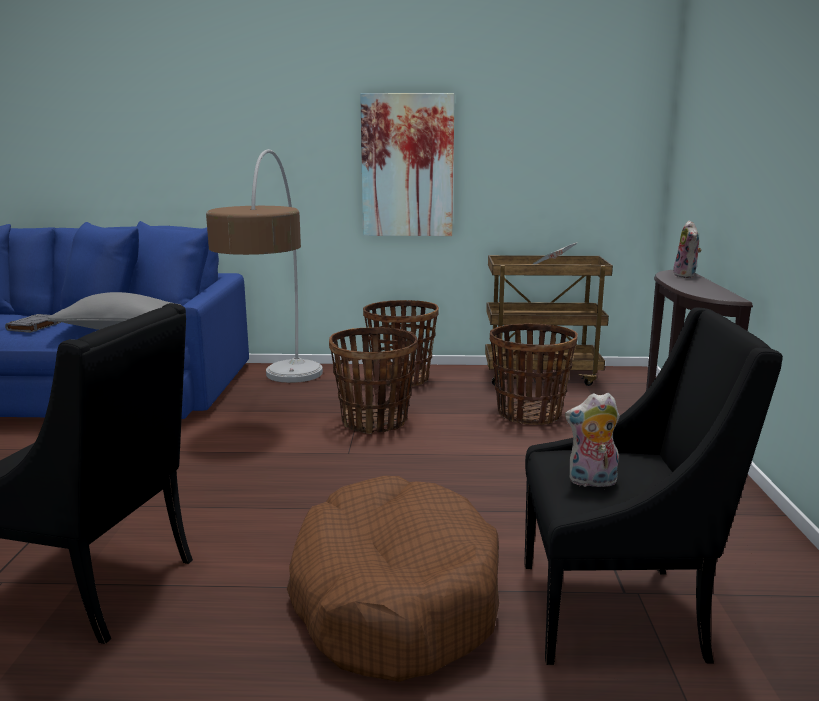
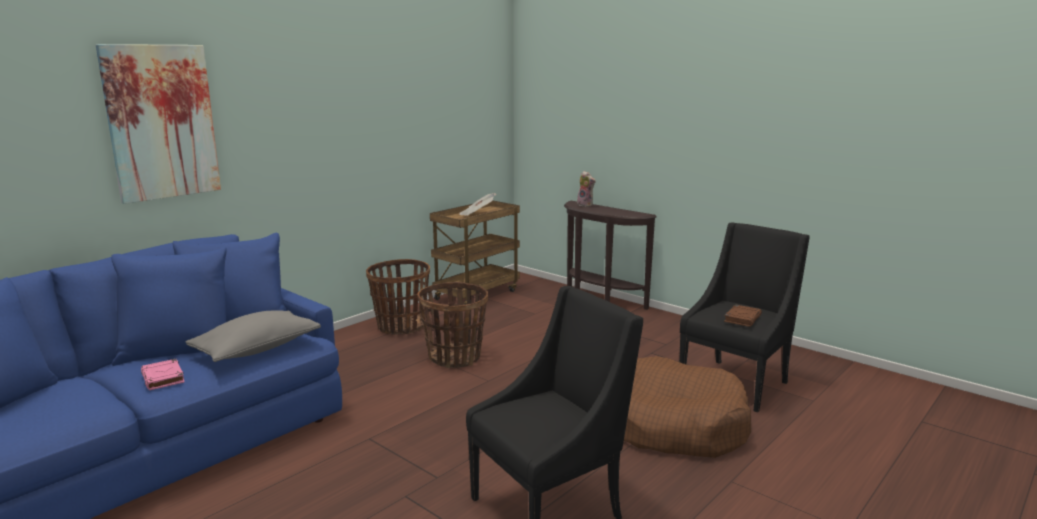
camera: 50 degrees left, 0 degrees up
(34, 327) = (163, 378): grey book -> pink book
(279, 400) = (357, 372): floor lamp -> none
(407, 166) = (368, 151): picture -> picture (162, 122)
(529, 414) = (522, 319): basket -> none
(591, 482) = (742, 318): plush toy -> brown book

